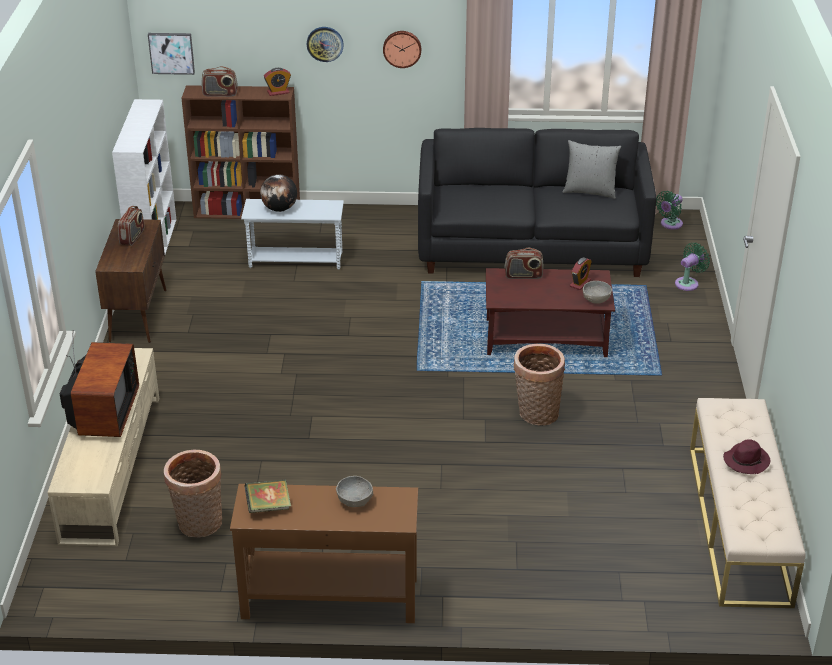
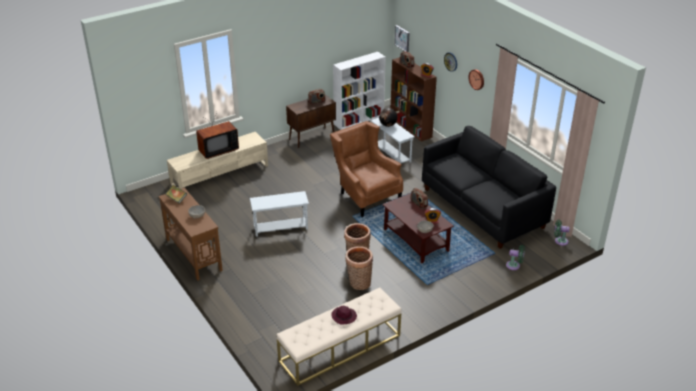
camera: 55 degrees right, 0 degrees up
(199, 525) = (206, 207): basket -> basket (358, 283)
(365, 460) = (280, 228): none -> white side table
(377, 334) = (365, 195): none -> brown armchair
(589, 191) = (506, 193): grey pillow -> none

